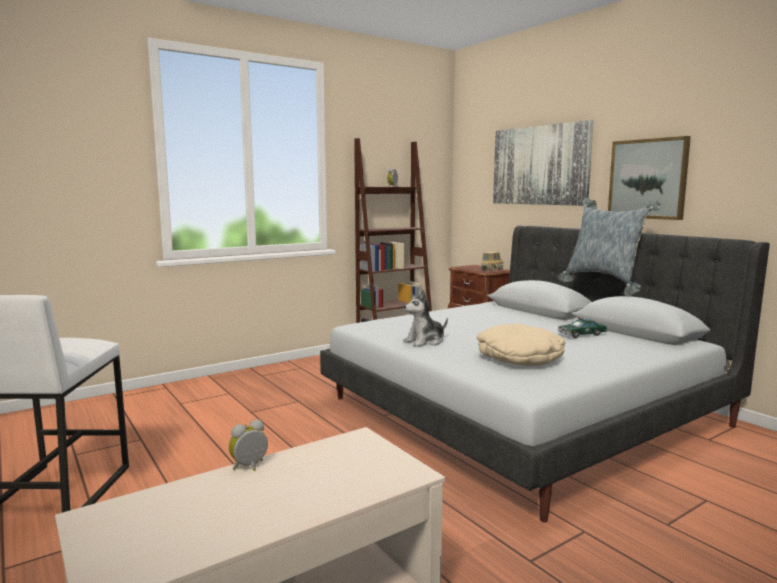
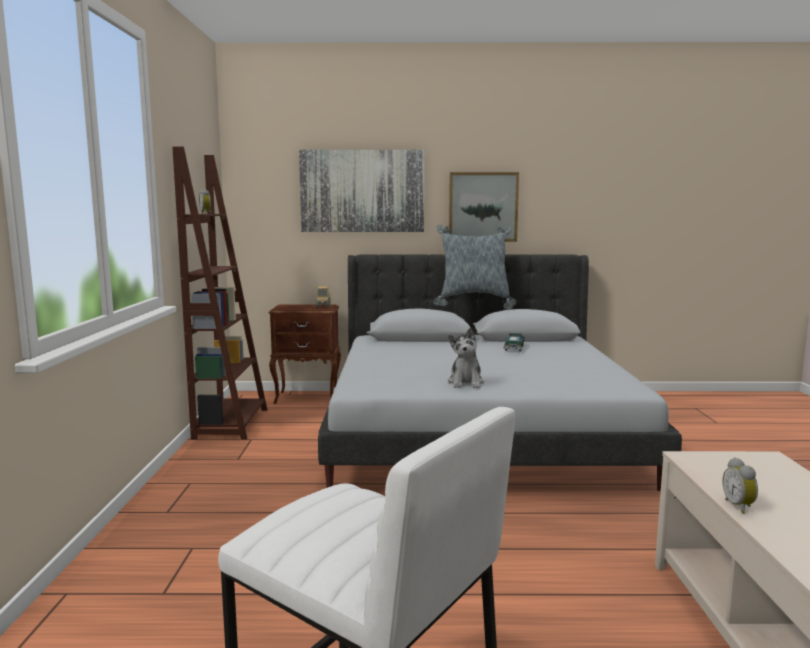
camera: 55 degrees left, 0 degrees up
(521, 358) = (554, 373): beige pillow -> none

